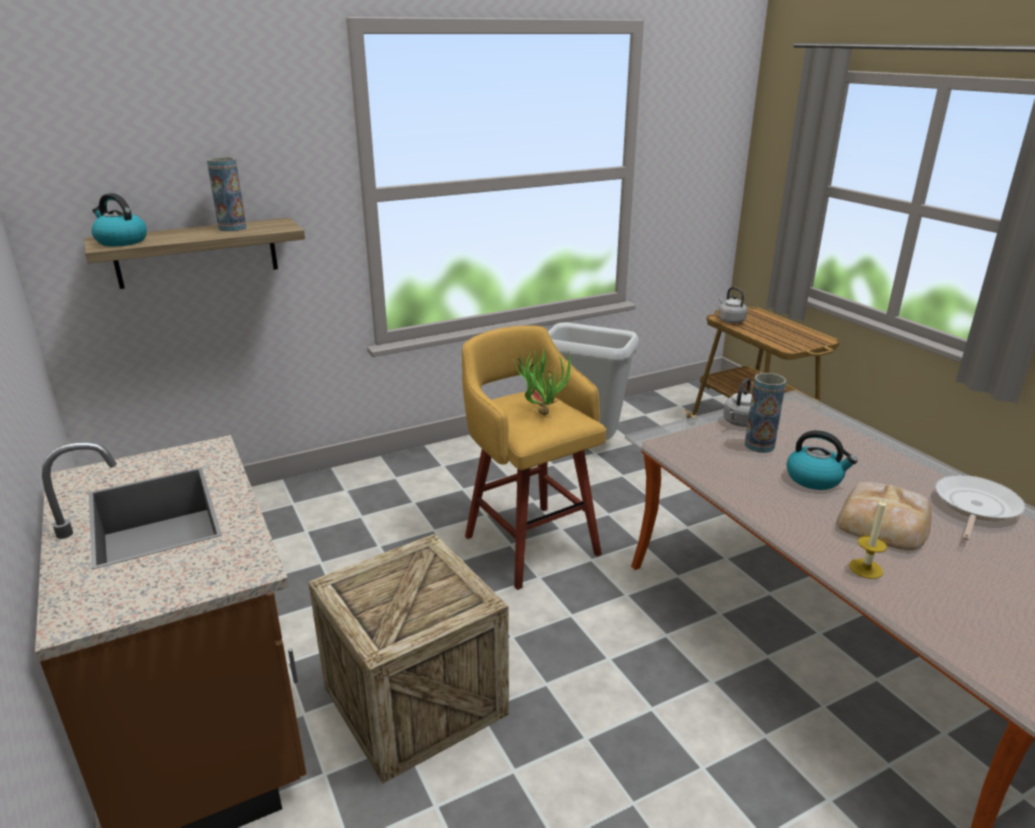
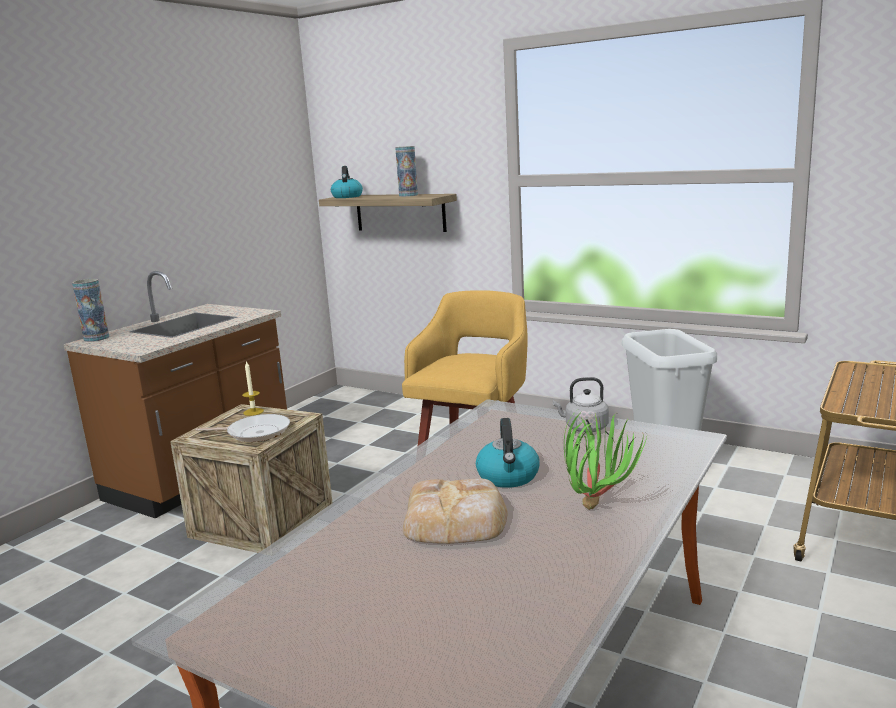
camera: 60 degrees right, 10 degrees down
(542, 410) = (468, 364): potted plant -> potted plant (598, 504)
(730, 320) = (854, 370): grey kettle -> none
(759, 445) = (546, 444): vase -> vase (96, 338)
(866, 568) = (353, 524): candle -> candle (253, 412)
(974, 507) = (560, 565): frying pan -> frying pan (255, 433)

